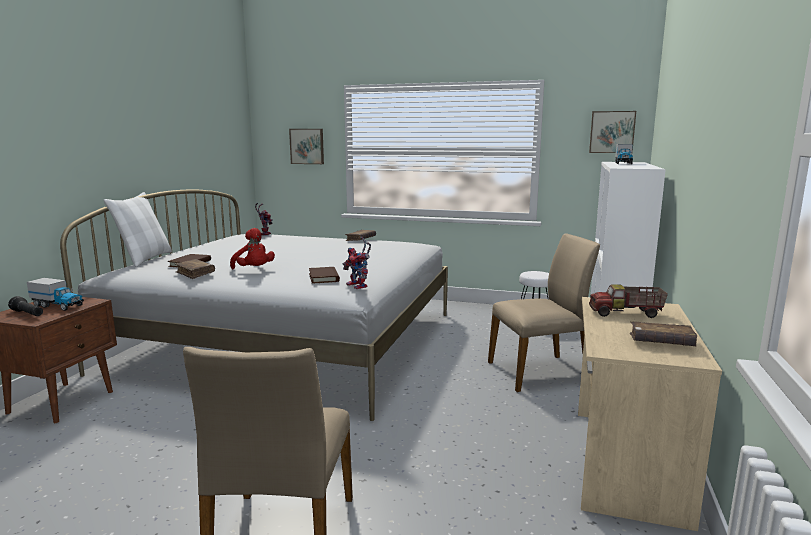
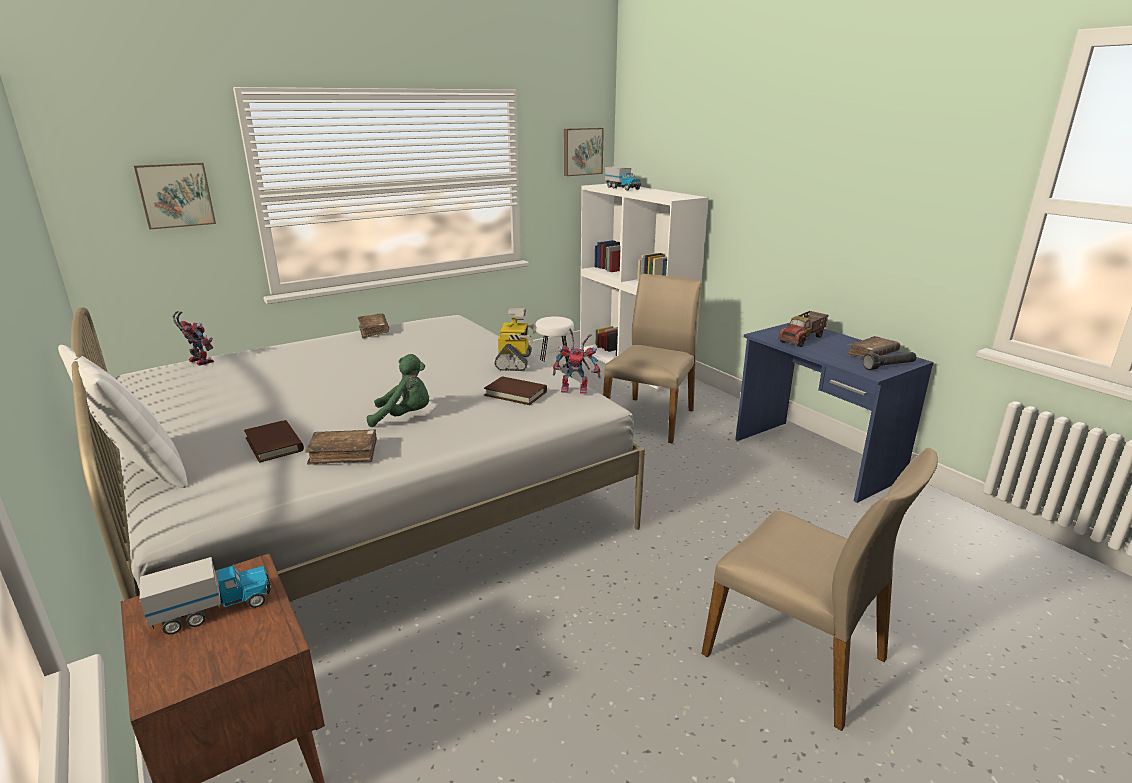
camera: 50 degrees left, 10 degrees up
(28, 314) = (213, 648): black flashlight -> black flashlight (889, 366)
(254, 270) = (404, 417): red plush toy -> green plush toy
(373, 267) = (515, 362): none -> toy robot
(624, 462) = (815, 458): beige desk -> blue desk

